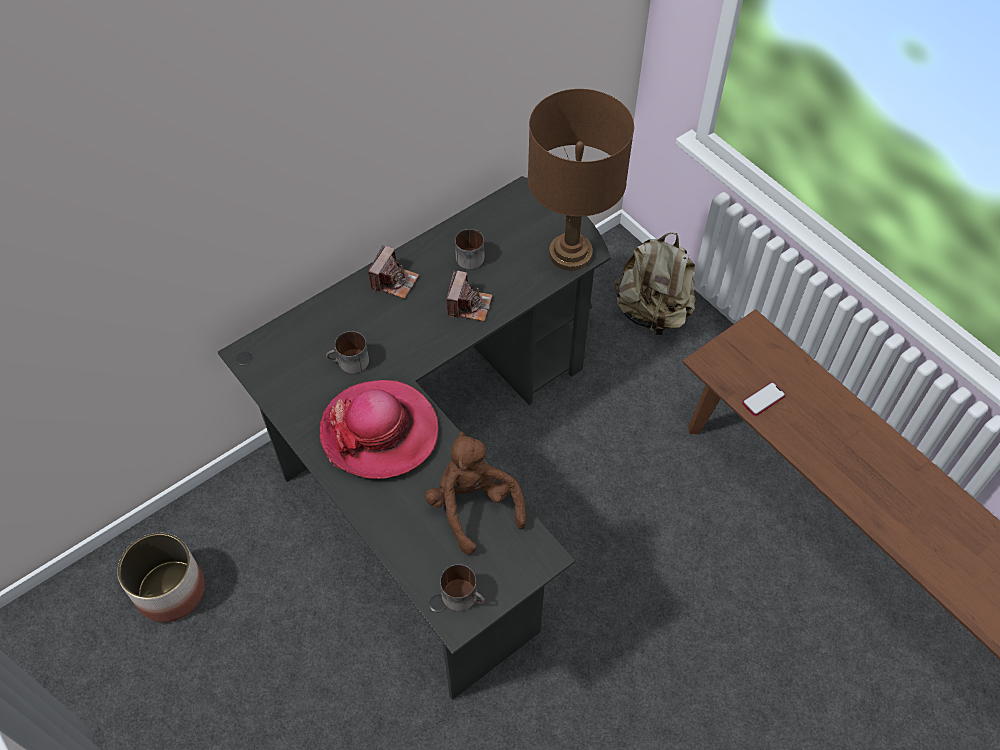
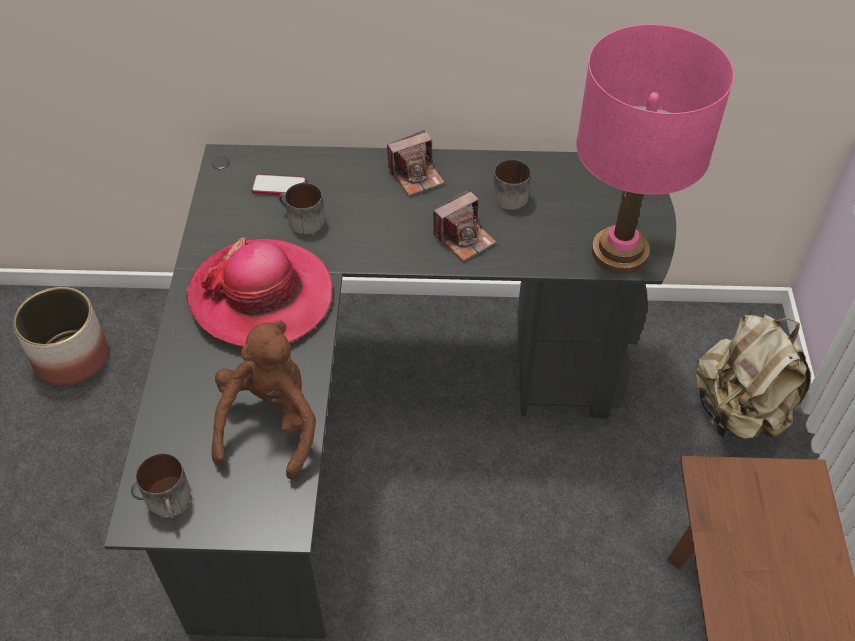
camera: 40 degrees right, 5 degrees down
(570, 253) = (620, 252): brown table lamp -> pink table lamp
(763, 399) = (740, 562): phone -> phone (279, 186)

